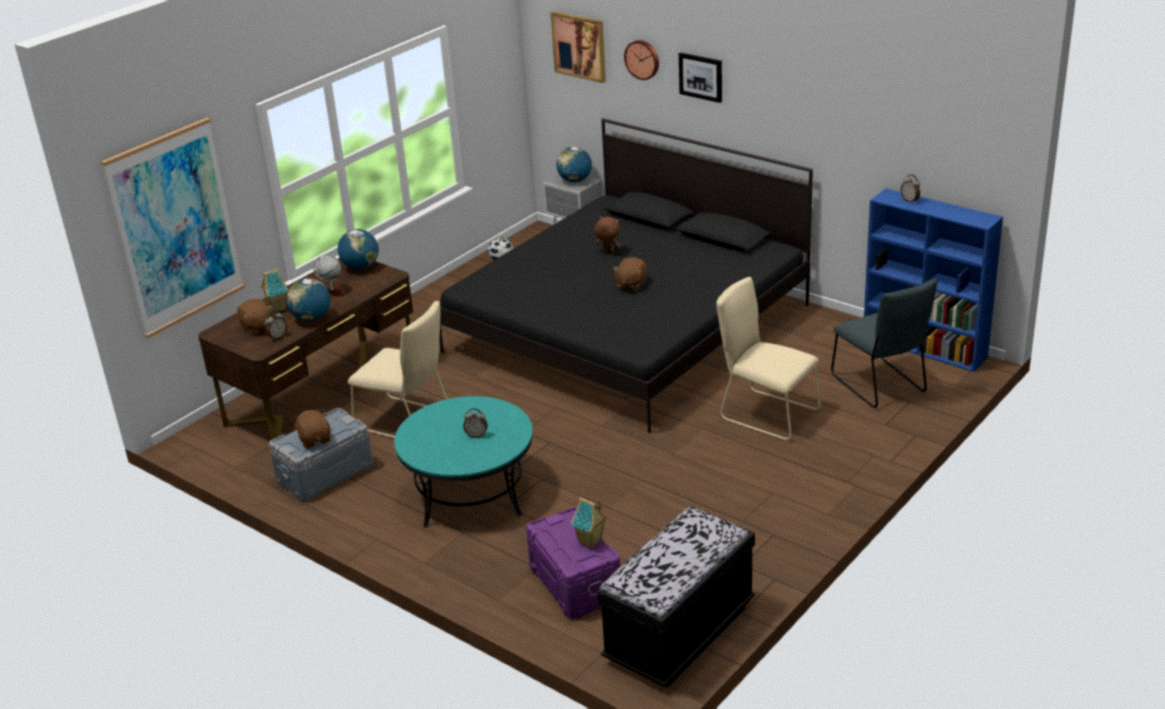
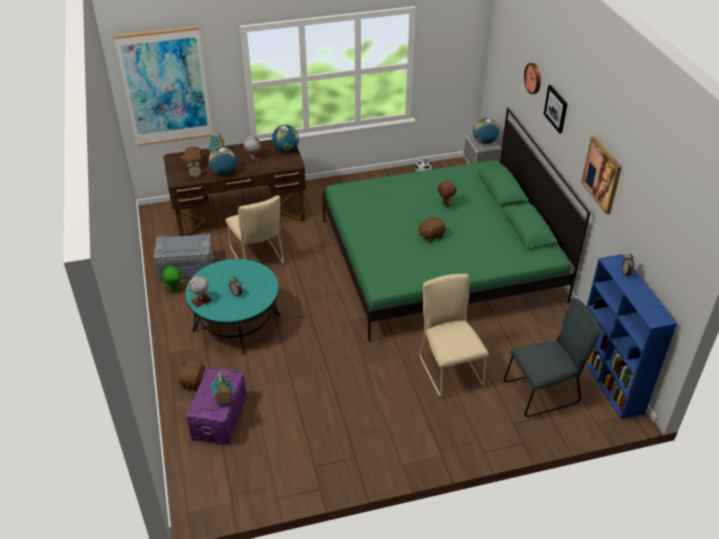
camera: 35 degrees right, 10 degrees up
(315, 439) = (178, 247): brown plush toy -> brown plush toy (193, 381)
(340, 501) = (174, 290): none -> green plush toy
(441, 461) = (201, 300): none -> globe
(579, 46) = (509, 51): picture -> picture (602, 175)
(628, 328) = (439, 260): black bed -> green bed
(680, 633) = (231, 488): black bench -> none
(881, 386) = (544, 392): grey chair -> grey chair turned 120 degrees counterclockwise

